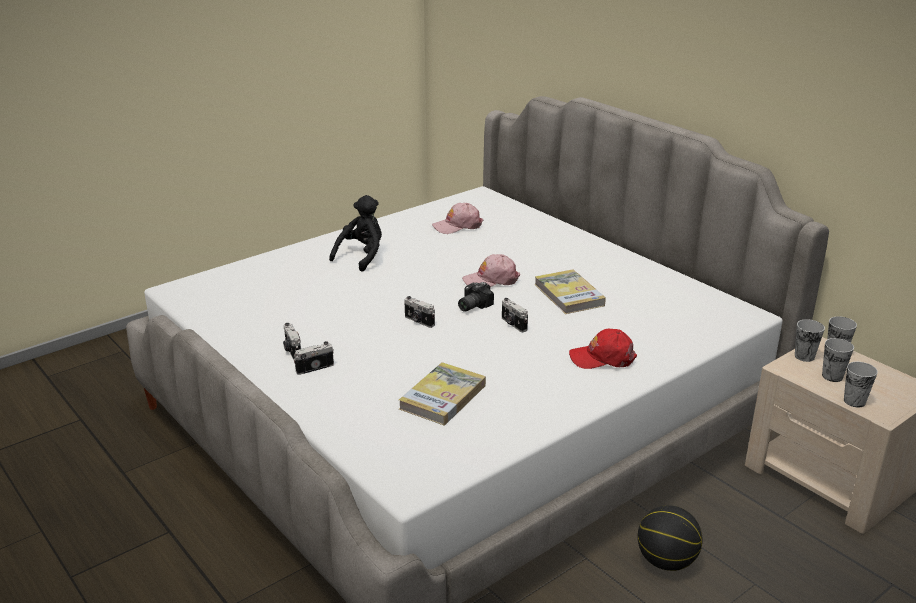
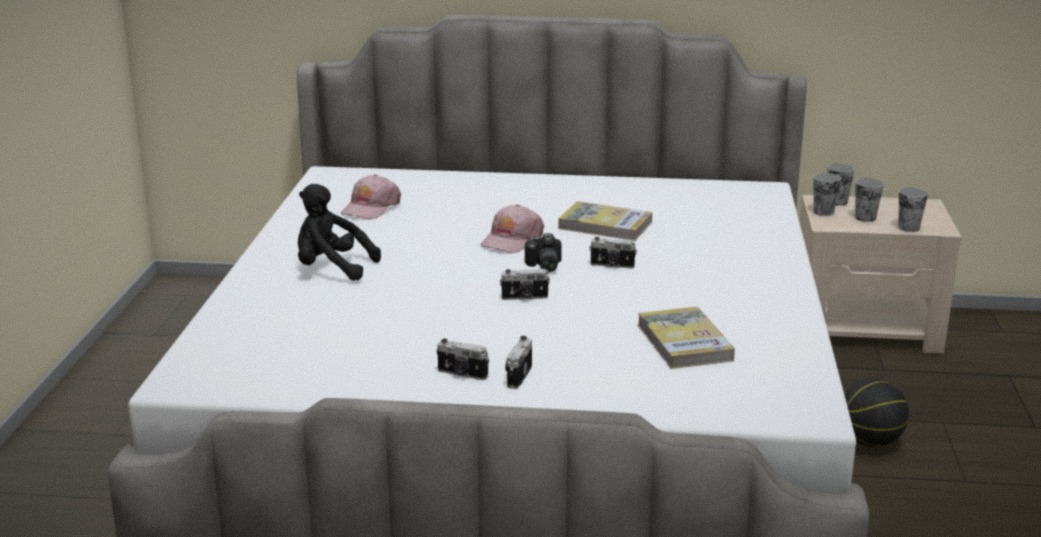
camera: 45 degrees left, 5 degrees down
(361, 256) = (332, 268): black plush toy -> black plush toy turned 60 degrees counterclockwise
(602, 358) = (735, 259): red cap -> none

